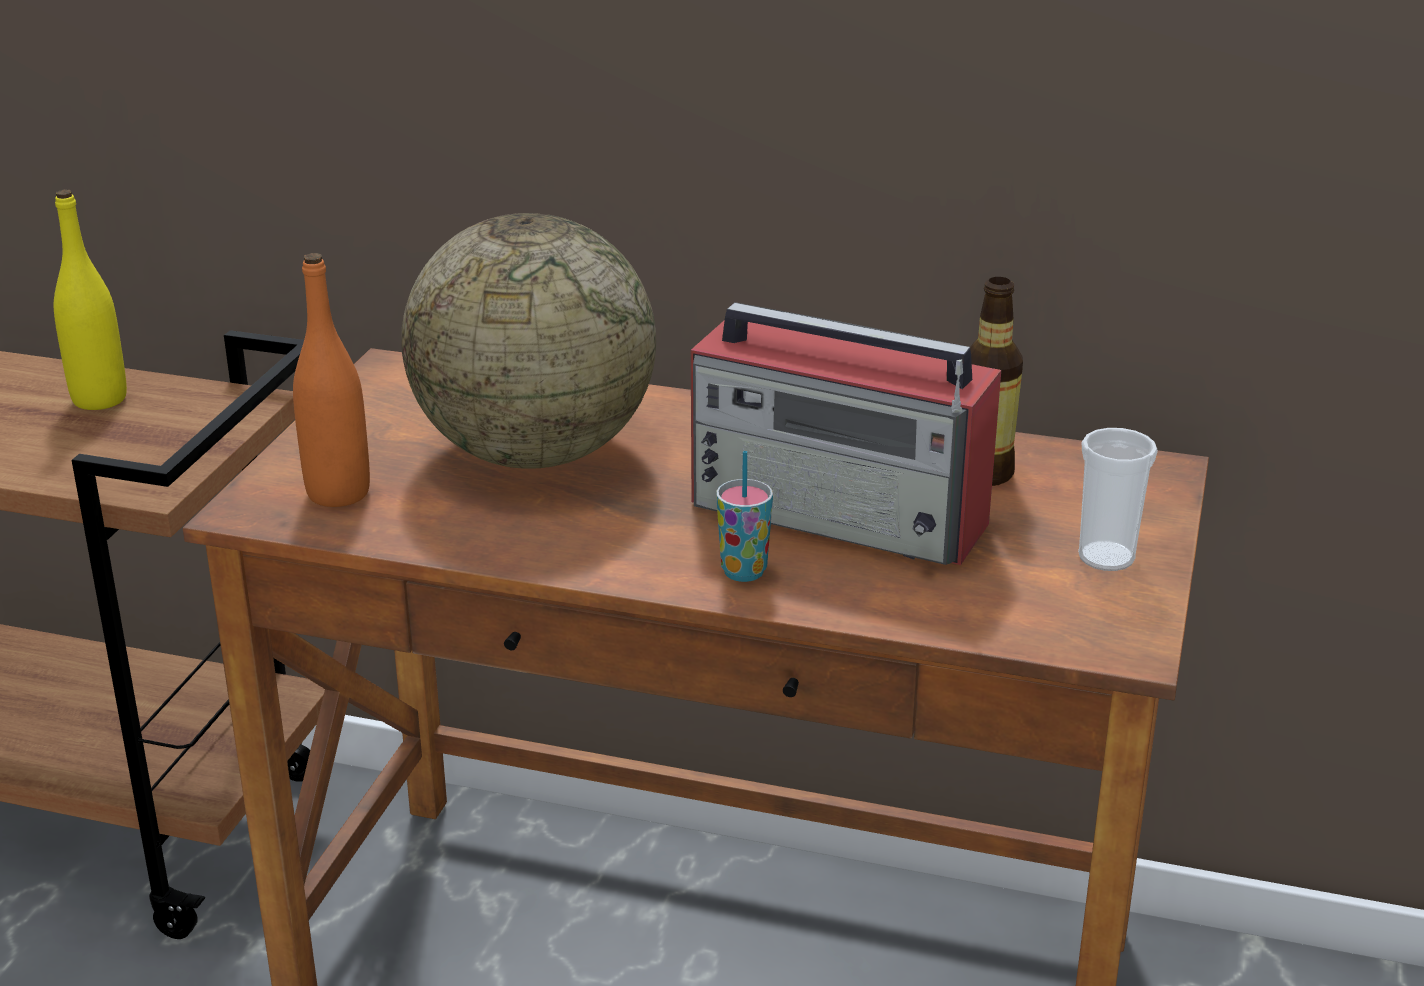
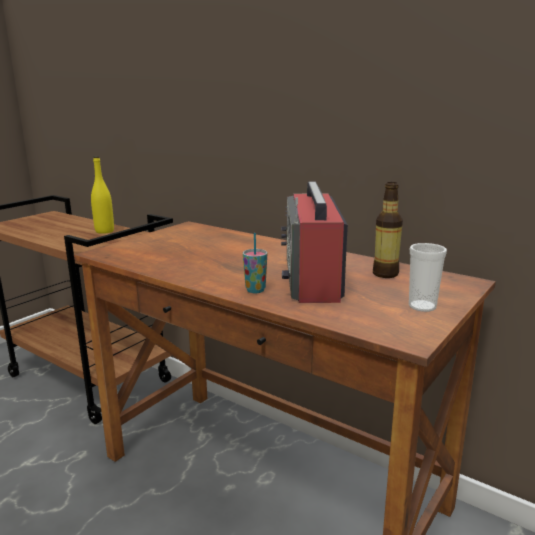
camera: 20 degrees right, 10 degrees down
(338, 493) = (133, 252): orange bottle -> none
(534, 452) = (212, 249): globe -> none
(841, 515) = (312, 279): radio -> radio turned 45 degrees clockwise

